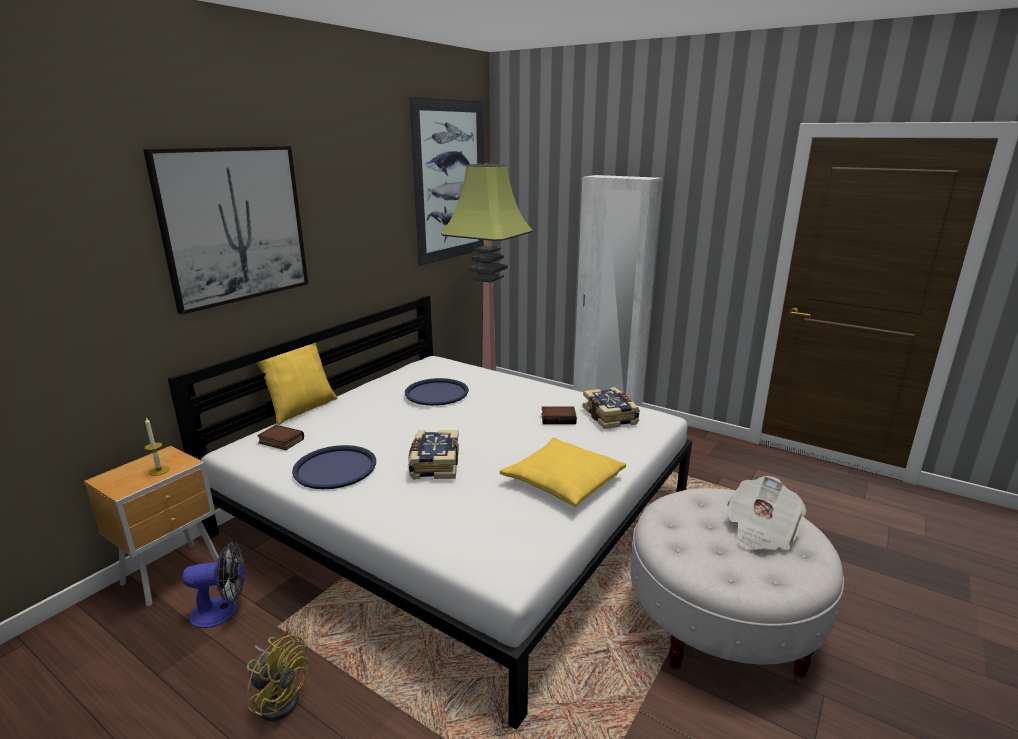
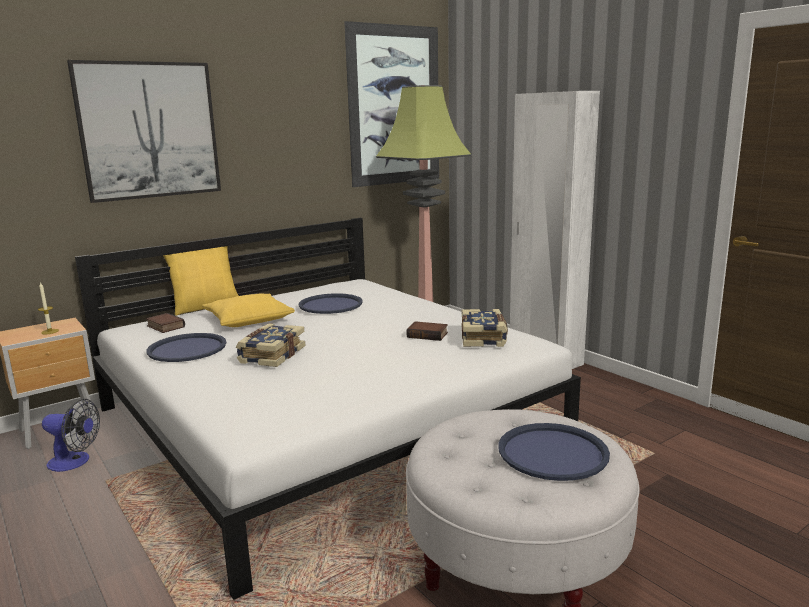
camera: 20 degrees right, 5 degrees down
(279, 697) = (68, 529): yellow fan -> none
(563, 481) = (377, 382): yellow pillow -> yellow pillow (248, 319)
(760, 531) = (553, 453): newspaper -> blue tray

